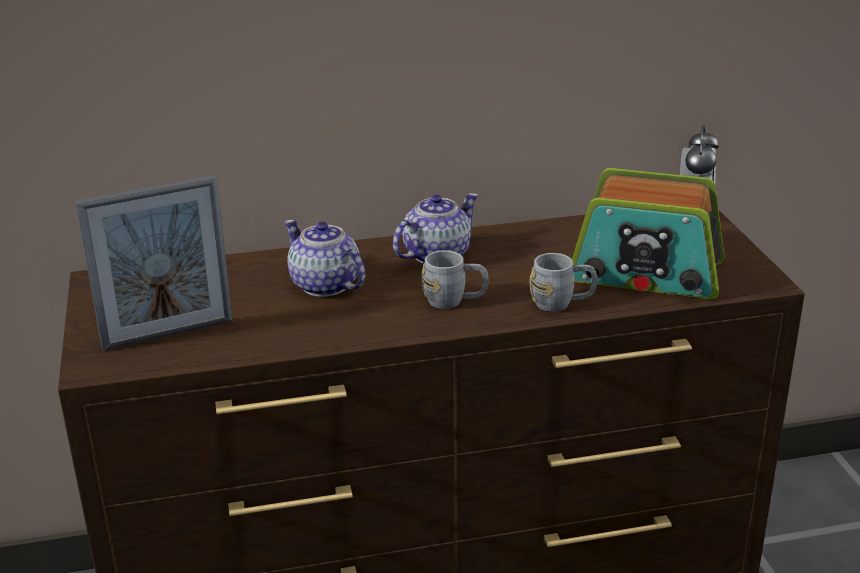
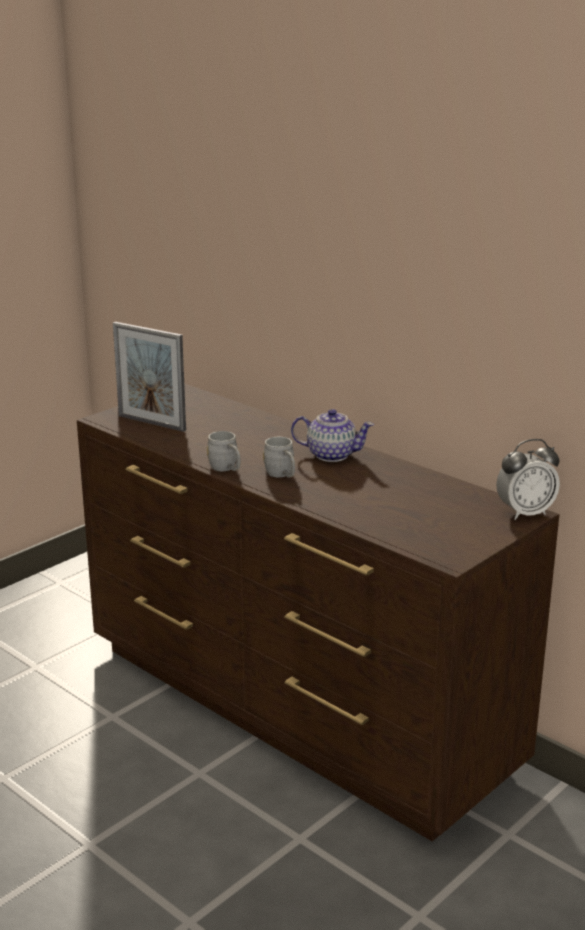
camera: 55 degrees right, 5 degrees down
(325, 285) = (252, 439): teapot -> none
(562, 303) = (322, 504): grey mug -> grey mug (226, 469)
(646, 273) = (403, 518): radio -> none

